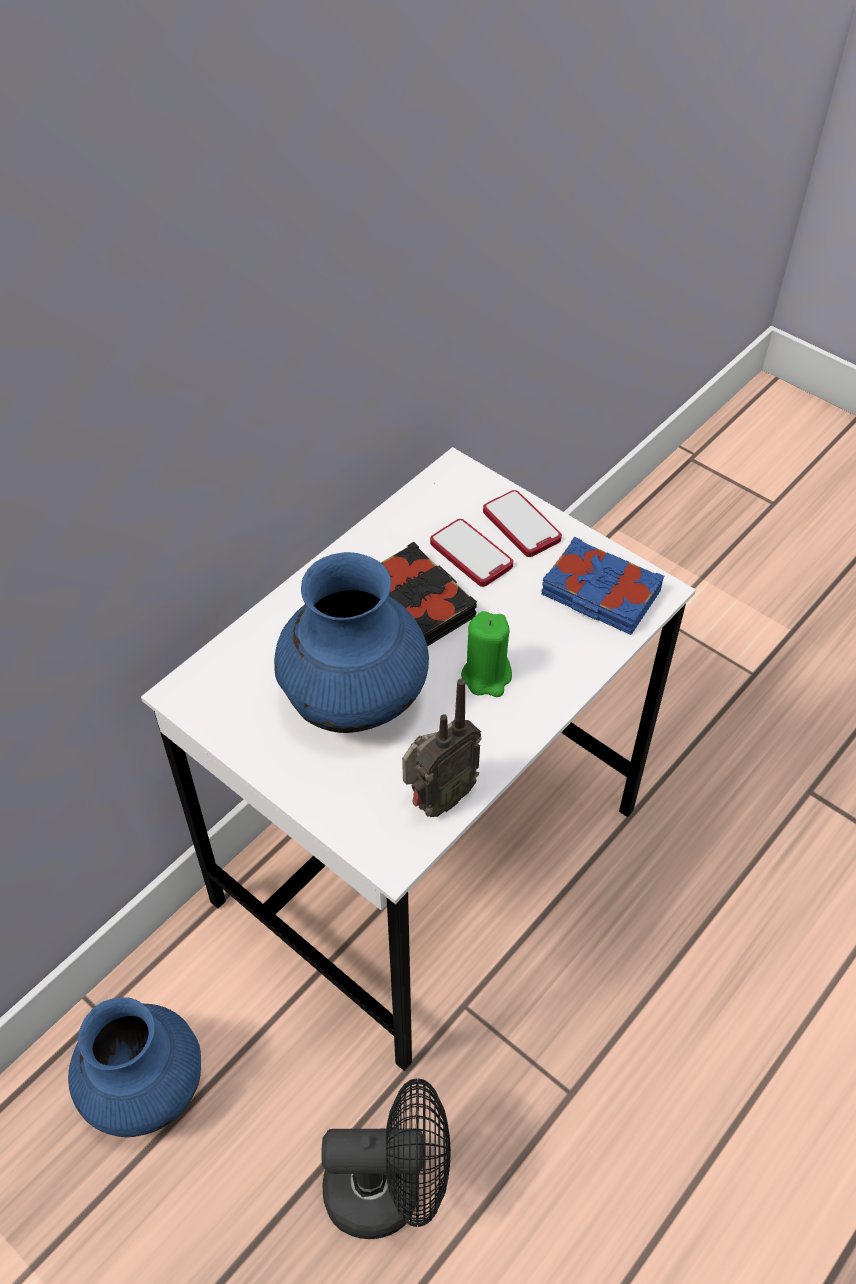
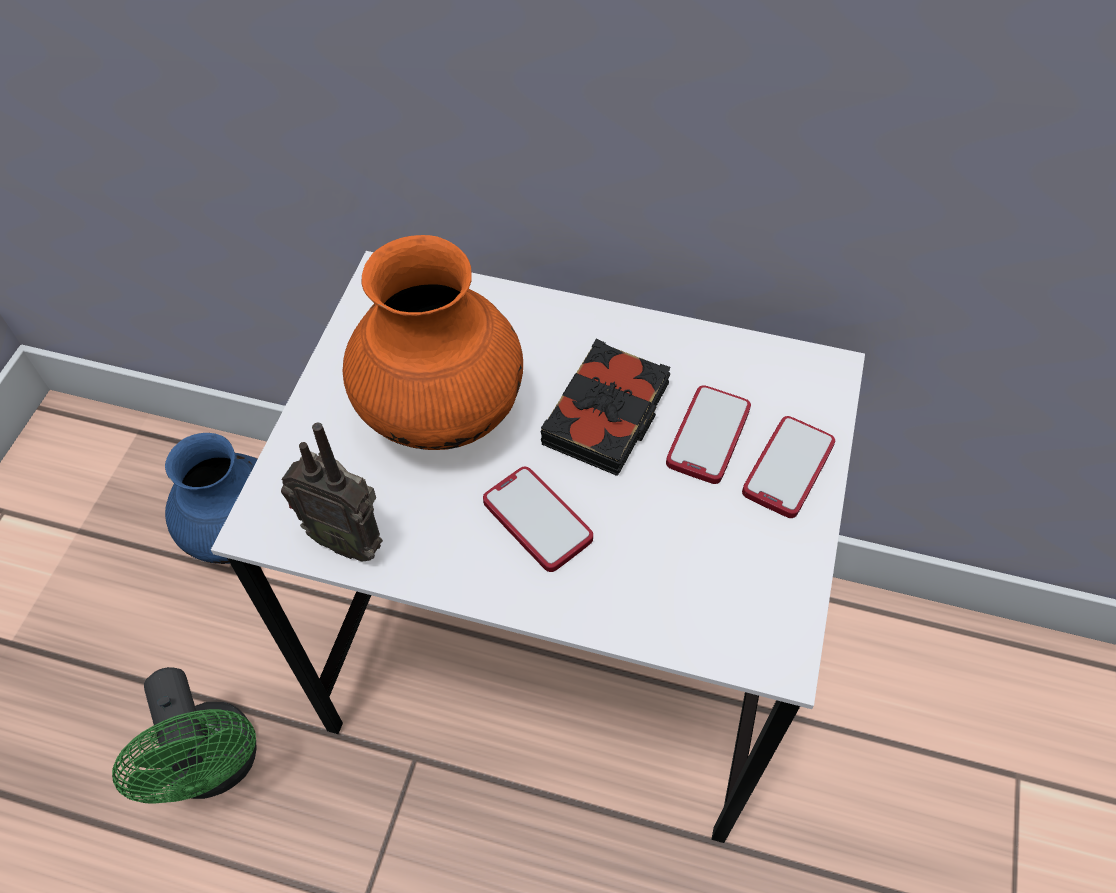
camera: 65 degrees right, 5 degrees up
(355, 700) = (442, 413): blue vase -> orange vase
(389, 1187) = (216, 767): black fan -> green fan
(487, 676) = (537, 520): green candle -> phone
(600, 594) = (732, 593): blue book -> none

